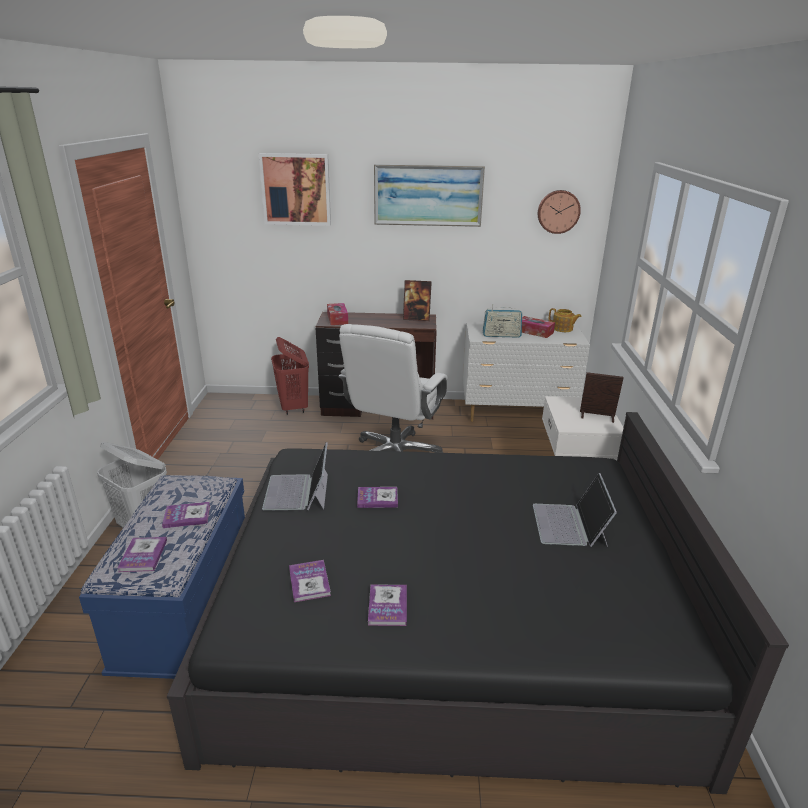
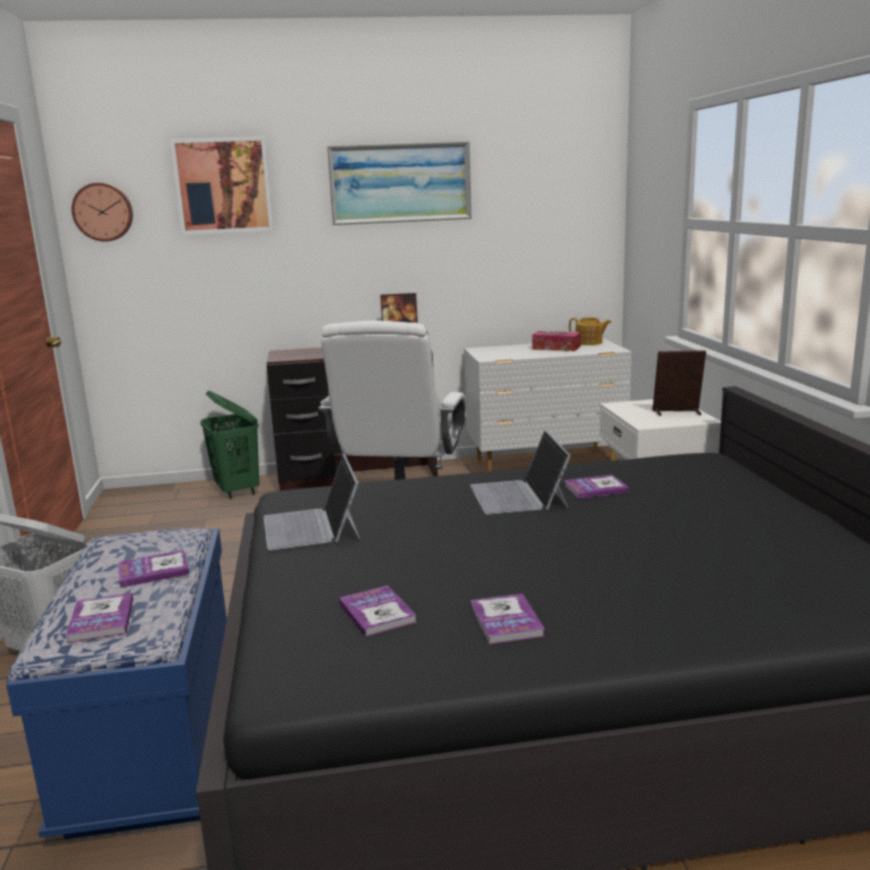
camera: 10 degrees left, 10 degrees down
(293, 407) = (237, 491): red laundry basket -> green laundry basket
(337, 319) = (294, 354): tissue box -> none
(377, 498) = (431, 519): book -> book (595, 489)
(501, 335) = (516, 354): radio -> none
(558, 211) = (564, 194): wall clock -> wall clock (103, 212)
(570, 525) = (704, 513): laptop -> laptop (519, 496)

